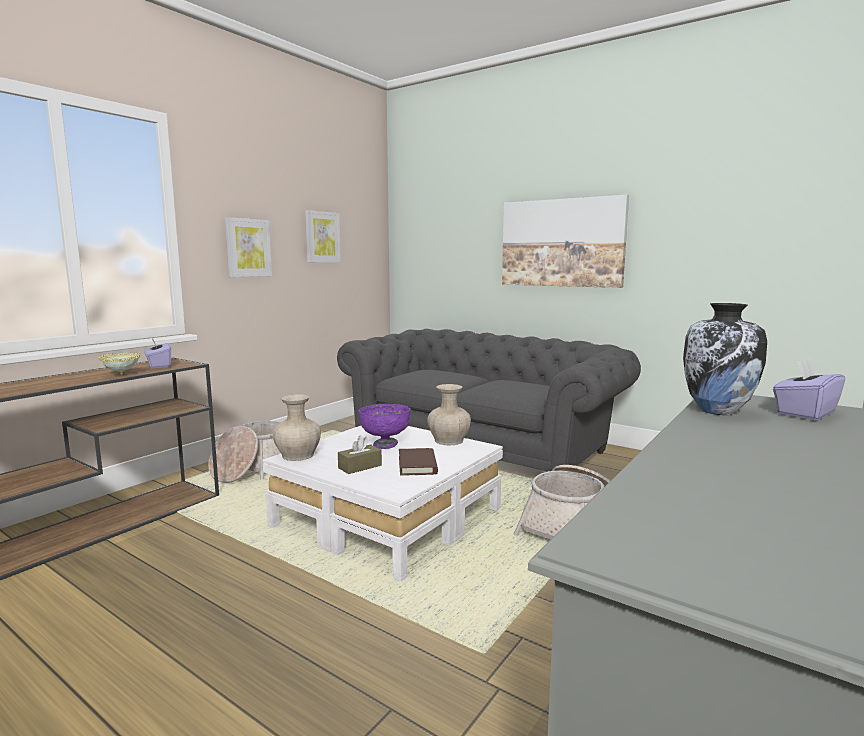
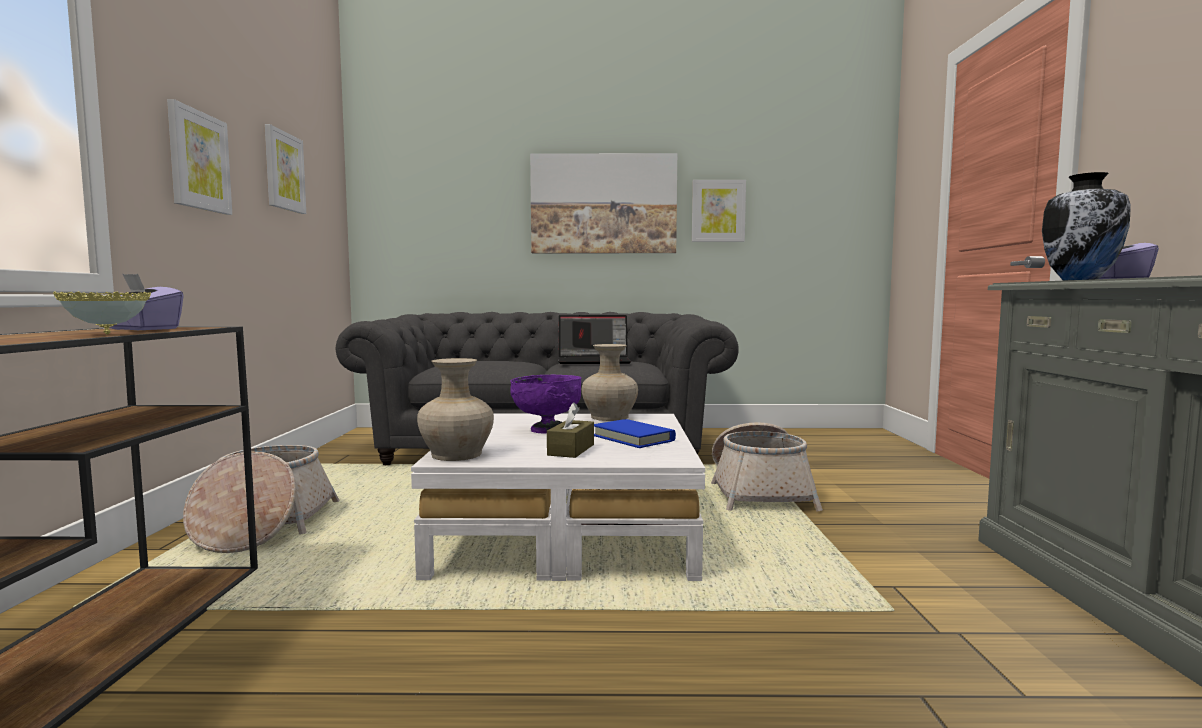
camera: 35 degrees left, 5 degrees down
(417, 465) = (633, 438): brown book -> blue book
(511, 384) = (595, 361): none -> laptop
(667, 248) = (718, 211): none -> picture

